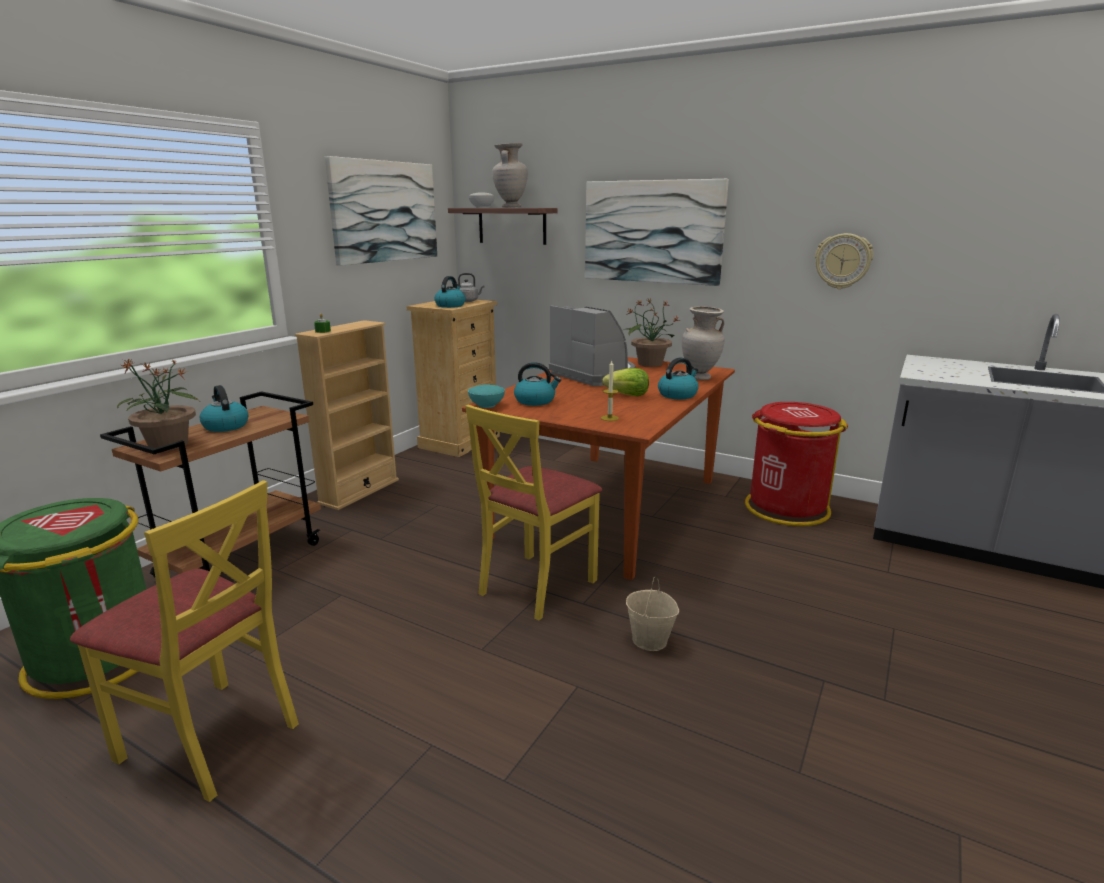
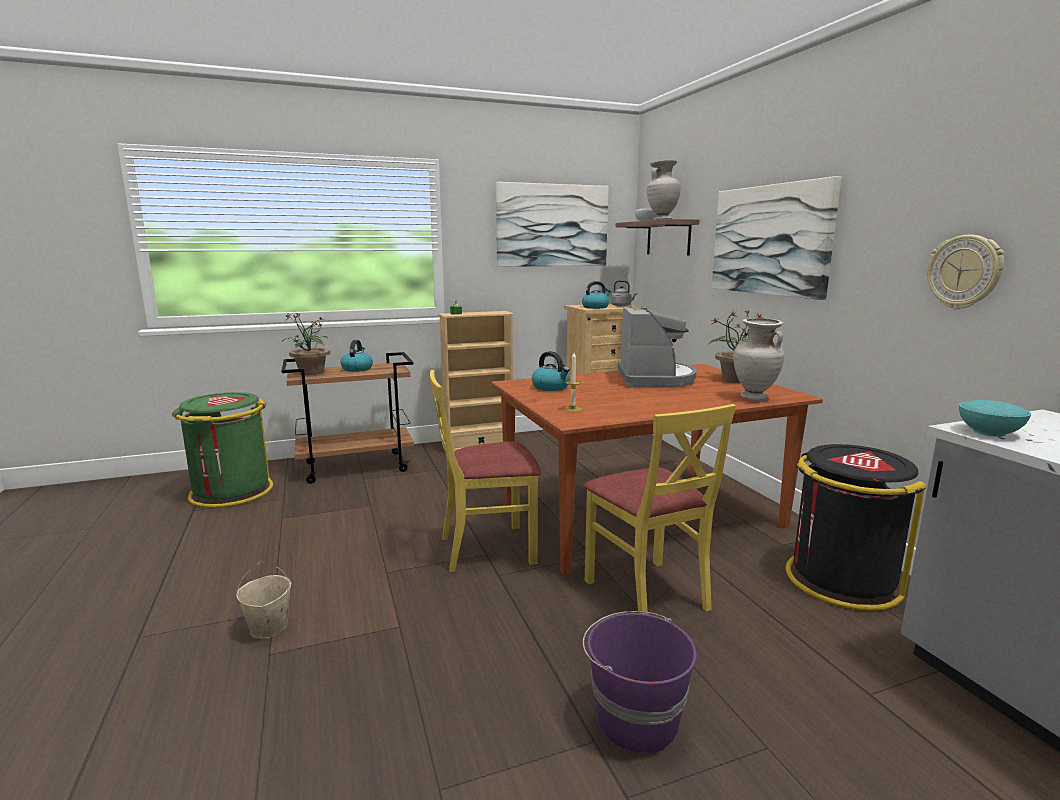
camera: 40 degrees right, 5 degrees down
(211, 738) = (205, 552): yellow chair -> yellow chair (647, 593)
(487, 405) = (509, 383): turquoise bowl -> turquoise bowl (990, 432)
(627, 395) = (638, 398): lettuce -> none
(650, 640) = (501, 625): beige bucket -> beige bucket (269, 628)
(678, 395) = (687, 406): kettle -> none
(786, 508) = (840, 580): red trash can -> black trash can
(822, 653) = (635, 719): none -> purple bucket

